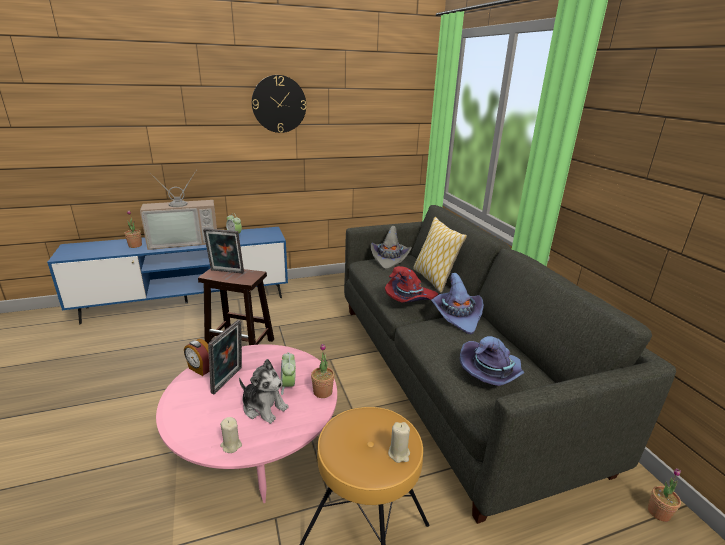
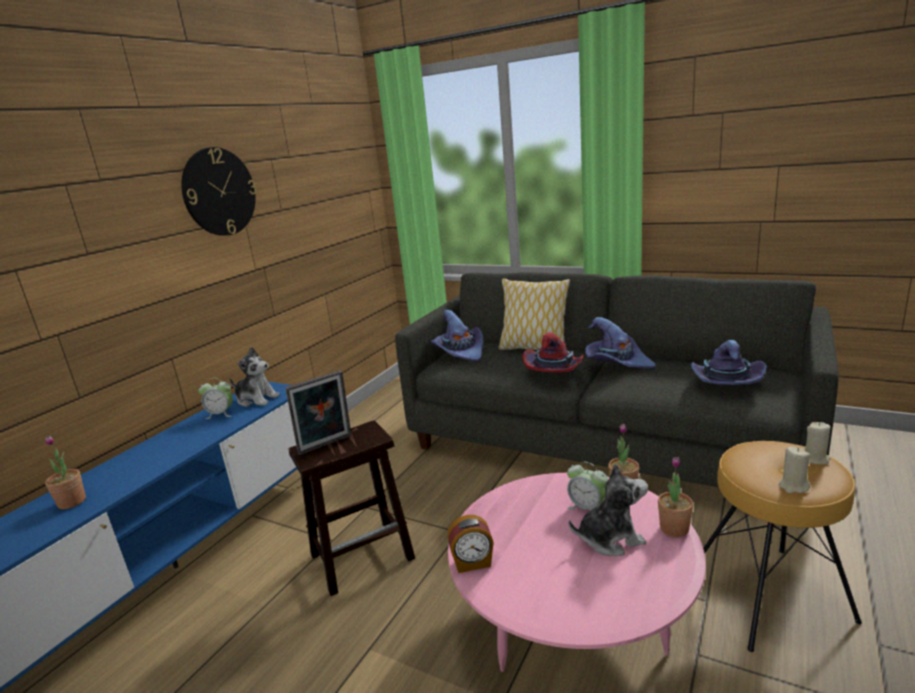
camera: 40 degrees left, 5 degrees down
(184, 241) = (153, 455): television -> none
(229, 380) = (527, 547): picture frame -> none
(231, 445) = (658, 587): beige candle -> beige candle (793, 486)
(258, 235) = (256, 399): none -> plush toy
(389, 259) = (460, 352): grey hat -> purple hat
(658, 512) = (845, 437): potted plant -> potted plant (674, 528)

